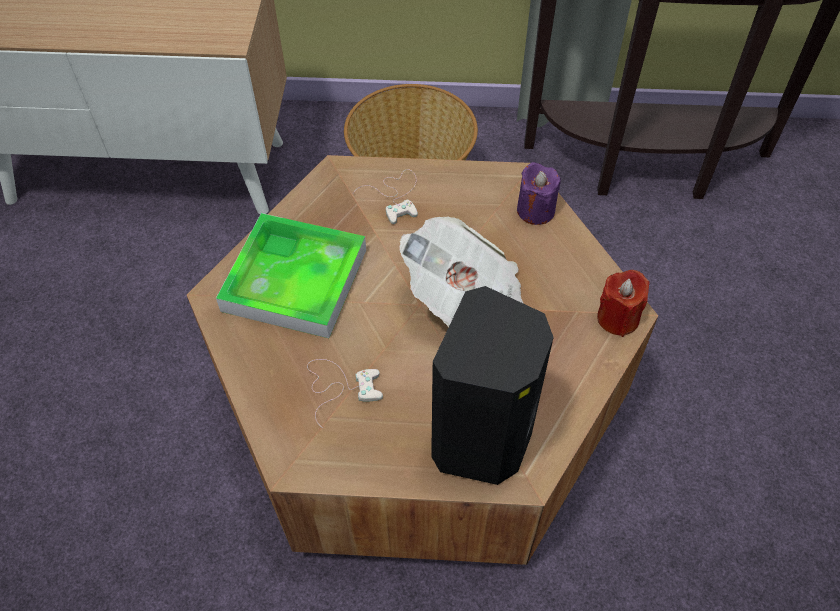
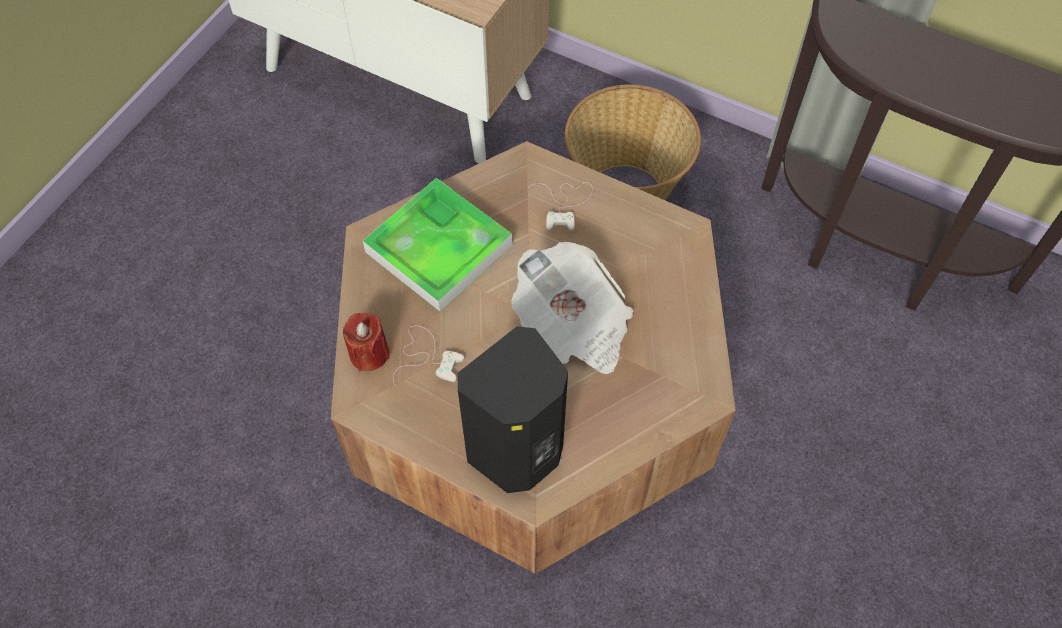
camera: 25 degrees right, 5 degrees up
(535, 210) = (683, 267): purple candle -> none
(618, 318) = (696, 397): red candle -> red candle (369, 353)

